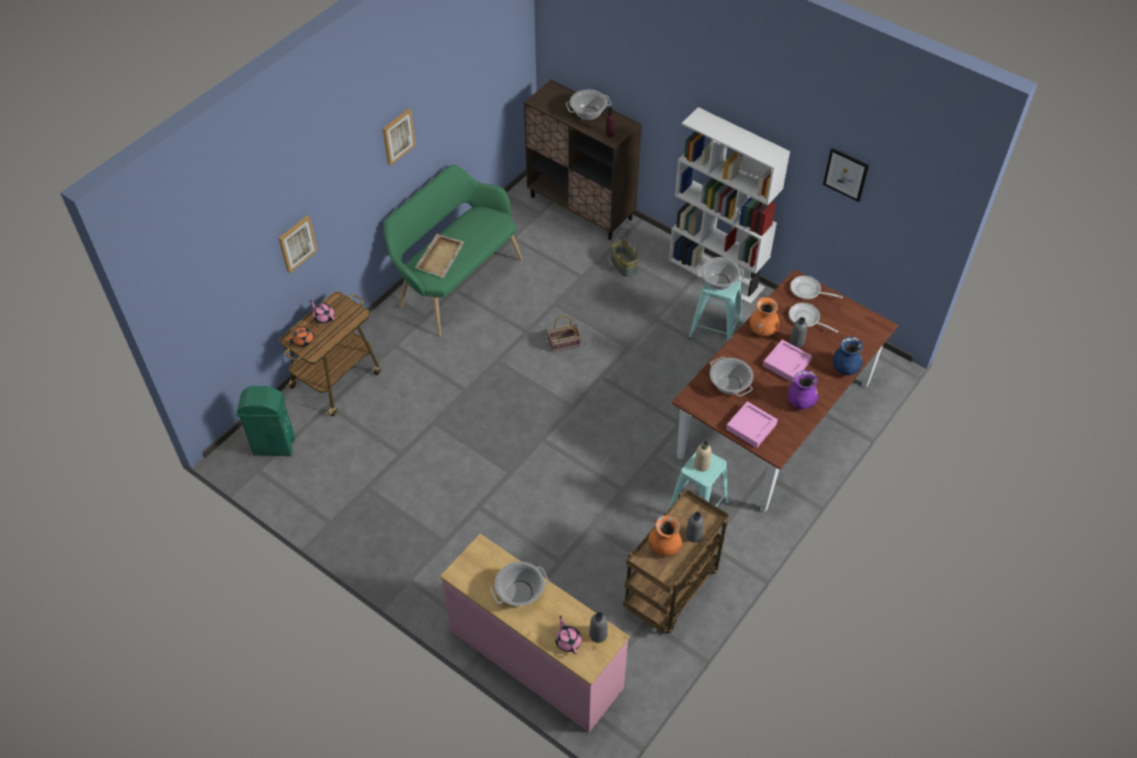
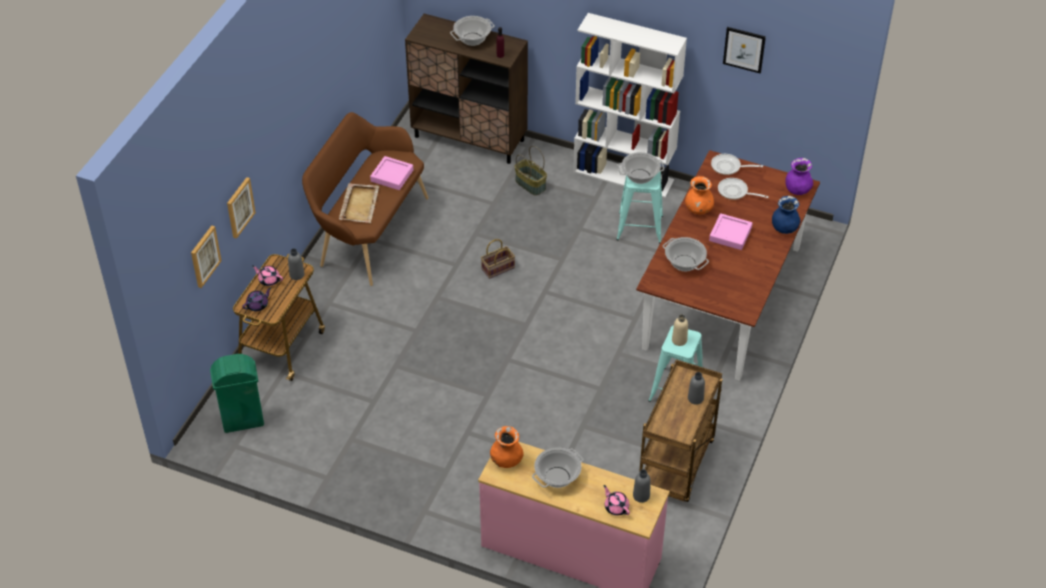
camera: 15 degrees left, 5 degrees down
(304, 340) = (258, 305): orange teapot -> purple teapot
(398, 136) = (308, 88): picture -> picture (204, 256)
(456, 282) = (368, 231): green bench -> brown bench
(664, 547) = (672, 414): orange vase -> orange vase (506, 460)
(751, 427) = (716, 295): pink tray -> pink tray (392, 176)
(796, 342) = (733, 214): grey bottle -> grey bottle (297, 275)
(800, 402) = (753, 265): purple vase -> purple vase (797, 190)

